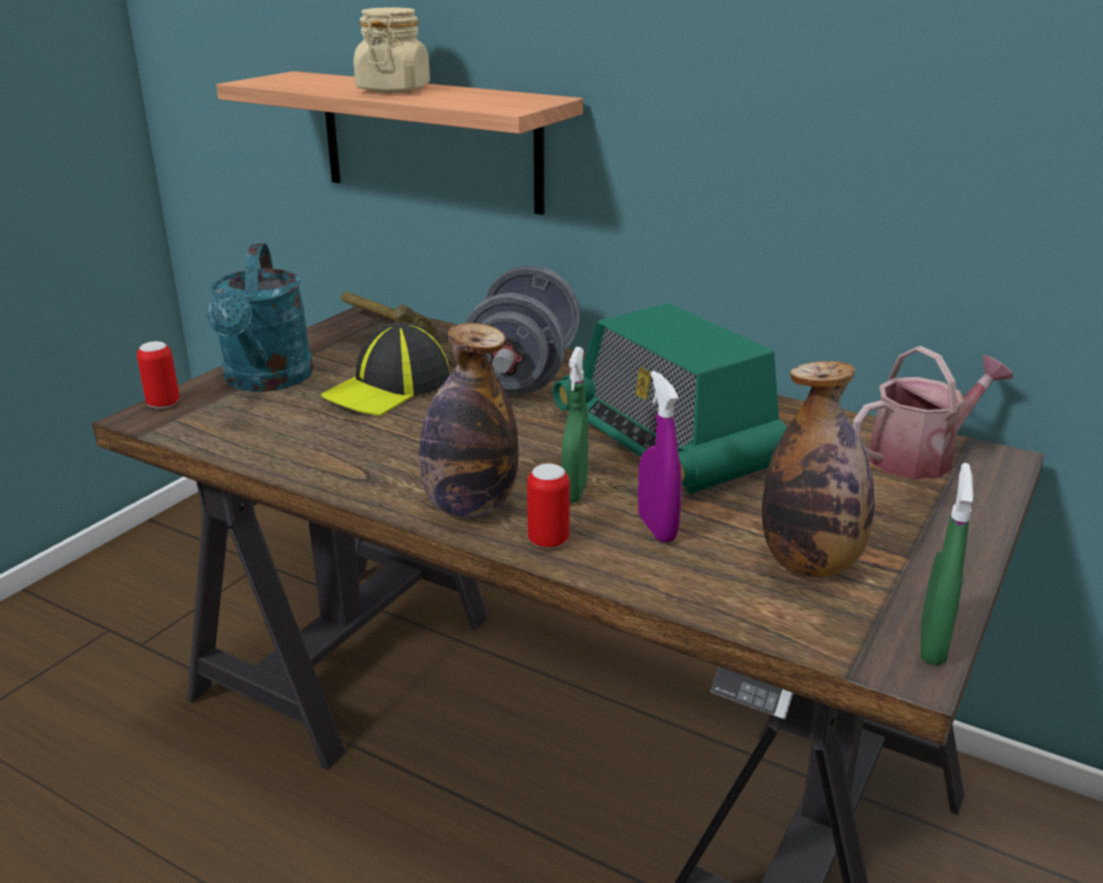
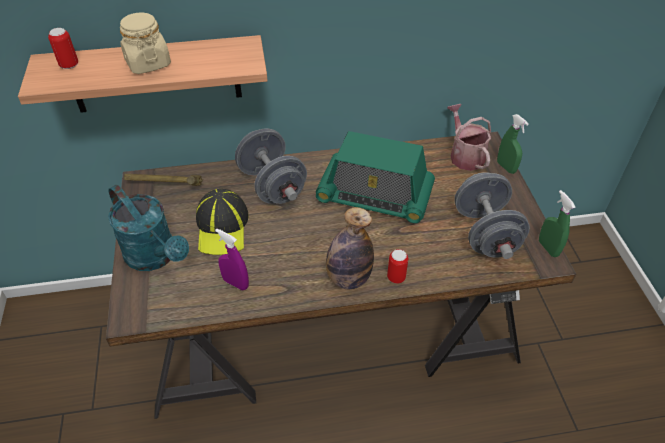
camera: 40 degrees left, 20 degrees up
(163, 404) = (125, 303): can -> can (69, 65)
(574, 491) = (375, 245): green spray bottle -> green spray bottle (506, 167)
(657, 528) = (423, 247): purple spray bottle -> purple spray bottle (235, 283)
(810, 564) = (485, 233): bottle -> grey dumbbell
(920, 457) = (464, 155): watering can -> watering can turned 45 degrees counterclockwise

